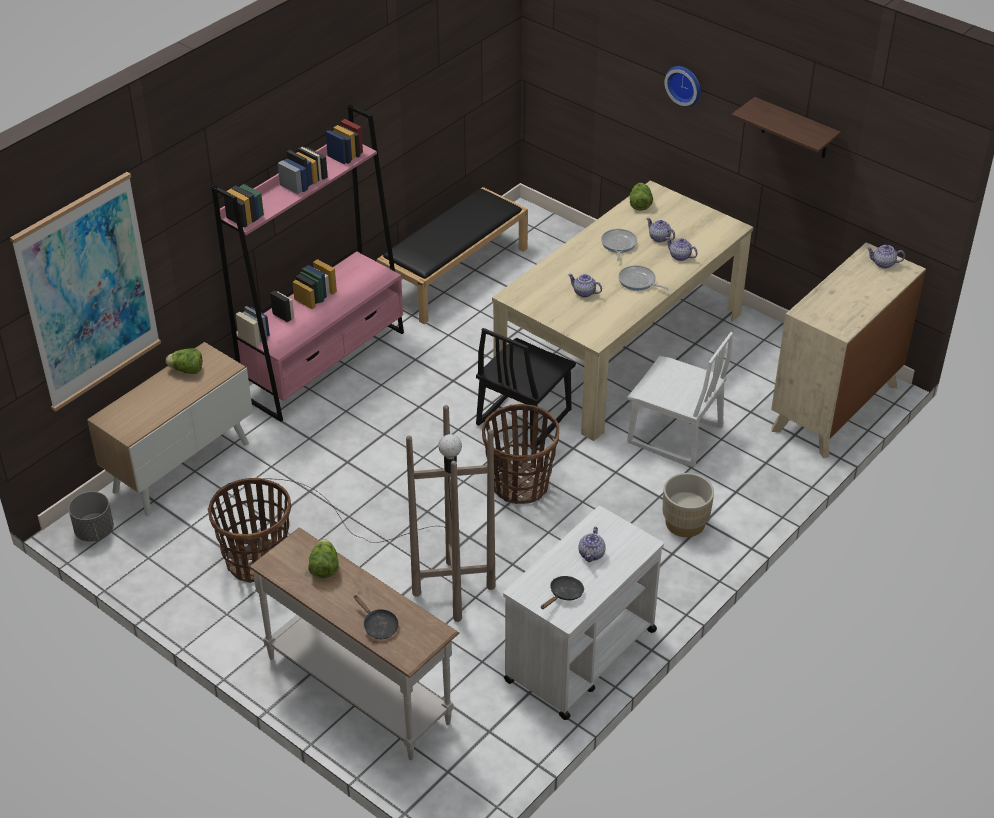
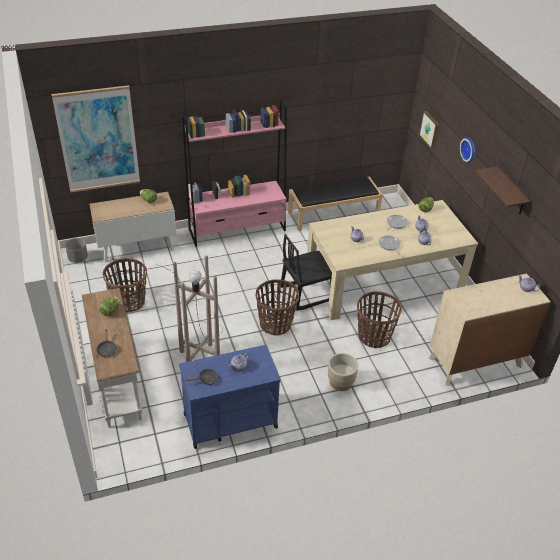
camera: 30 degrees right, 0 degrees up
(579, 656) = (229, 420): white cart -> blue cart
(580, 72) = (430, 129): none -> picture
(674, 436) = (373, 336): white chair -> basket

